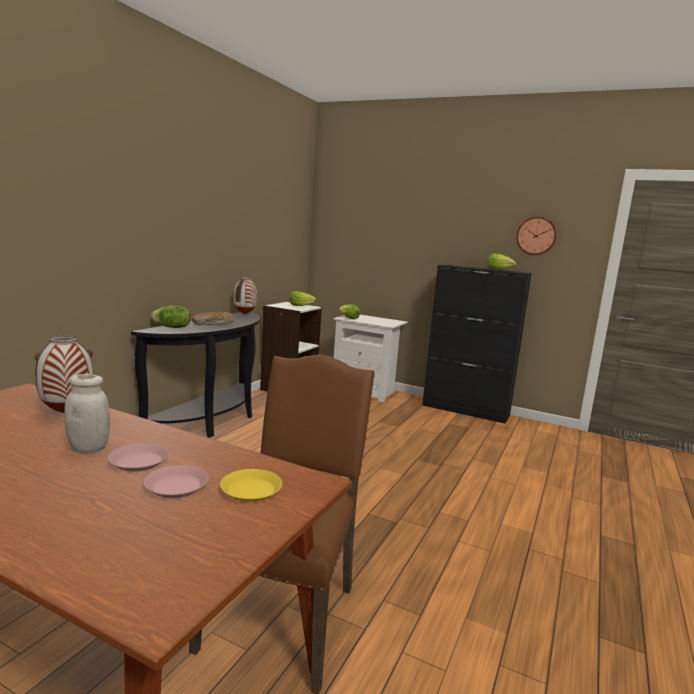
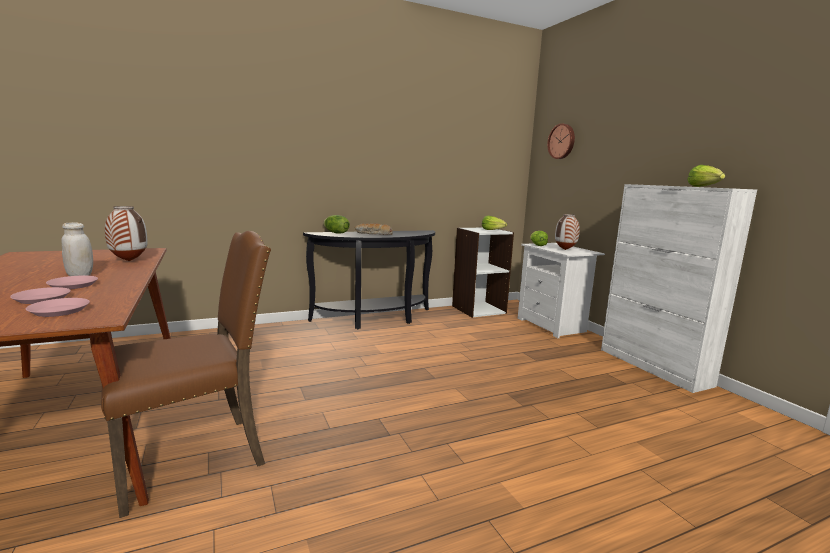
camera: 40 degrees right, 0 degrees up
(244, 314) = (422, 231): vase -> vase (565, 250)
(251, 490) = (59, 311): yellow plate -> pink plate
(466, 410) = (654, 367): black cabinet -> white cabinet
(536, 236) = (769, 136): wall clock -> wall clock (562, 141)

